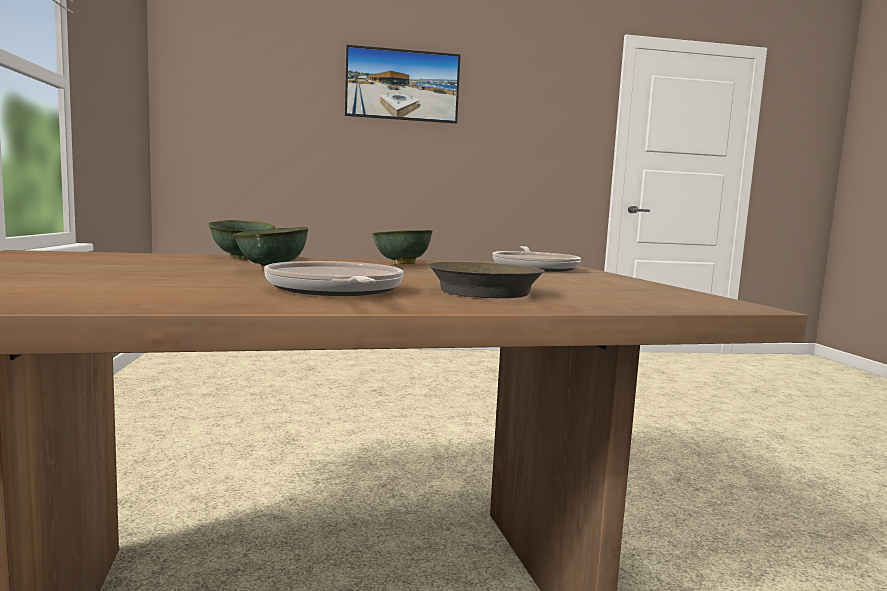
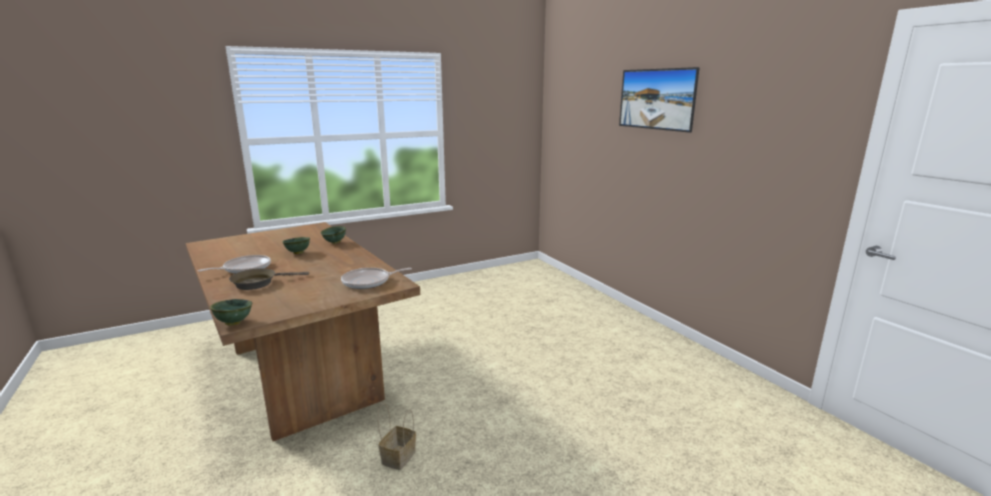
camera: 70 degrees right, 10 degrees up
(401, 265) = (344, 262): green bowl -> green bowl (233, 323)
(665, 522) = (398, 456): none -> basket

